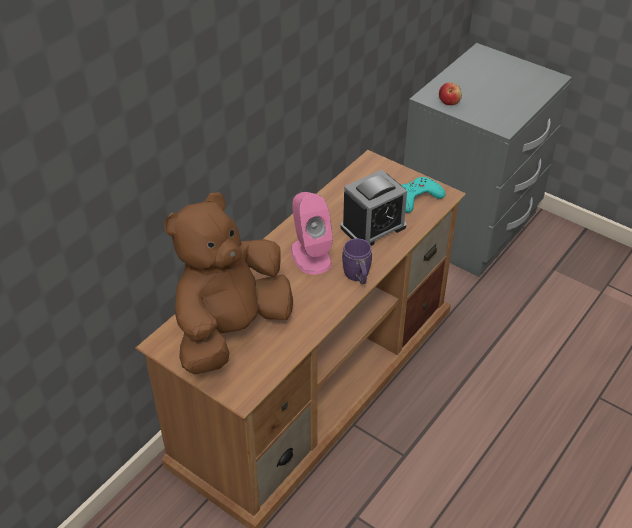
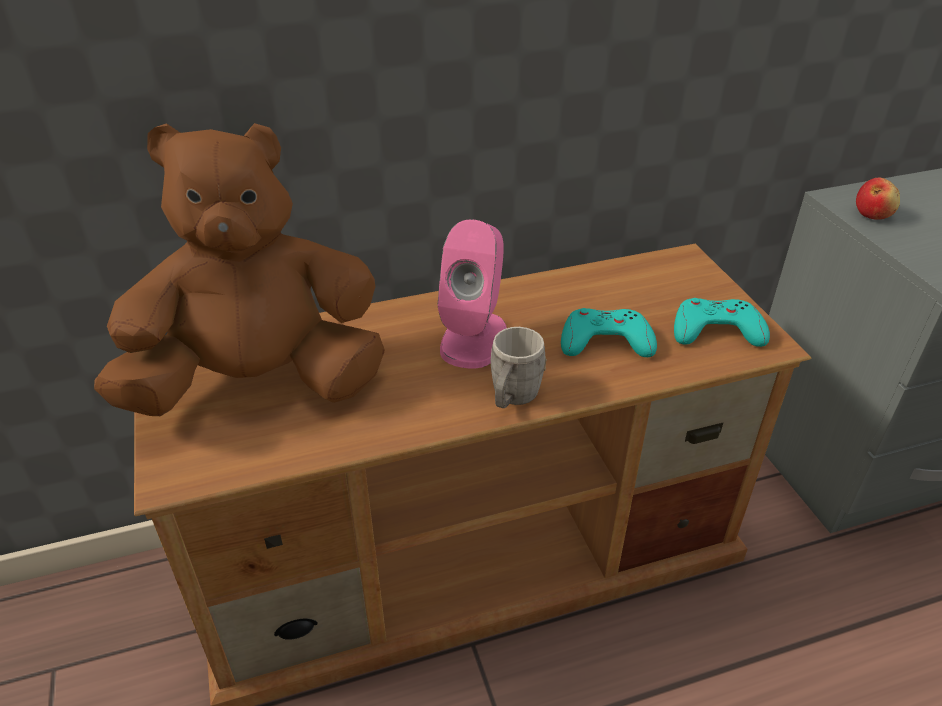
camera: 35 degrees right, 5 degrees down
(358, 277) = (512, 398): purple mug -> grey mug
(373, 227) = (605, 341): alarm clock -> turquoise game controller

